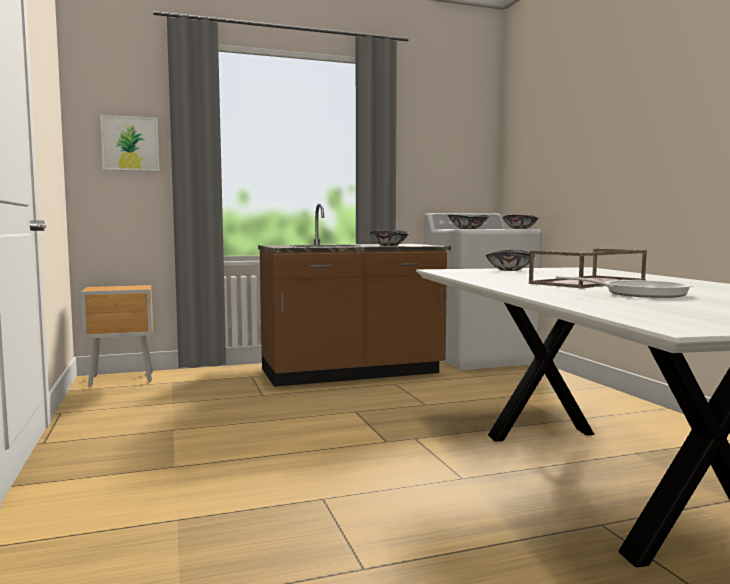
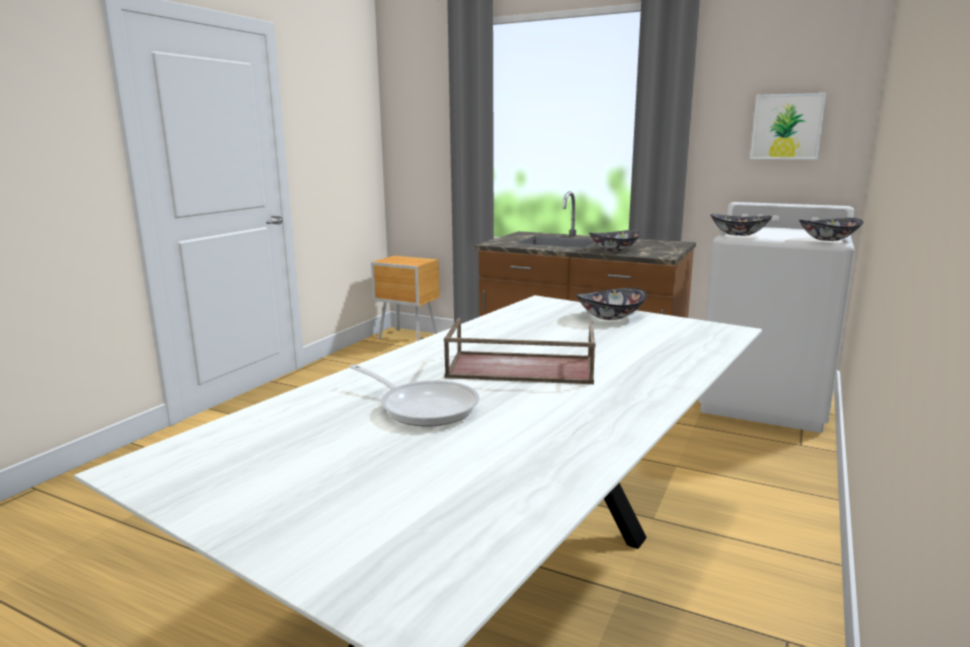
camera: 45 degrees right, 10 degrees up
(130, 143) = (426, 128): picture -> picture (787, 126)

